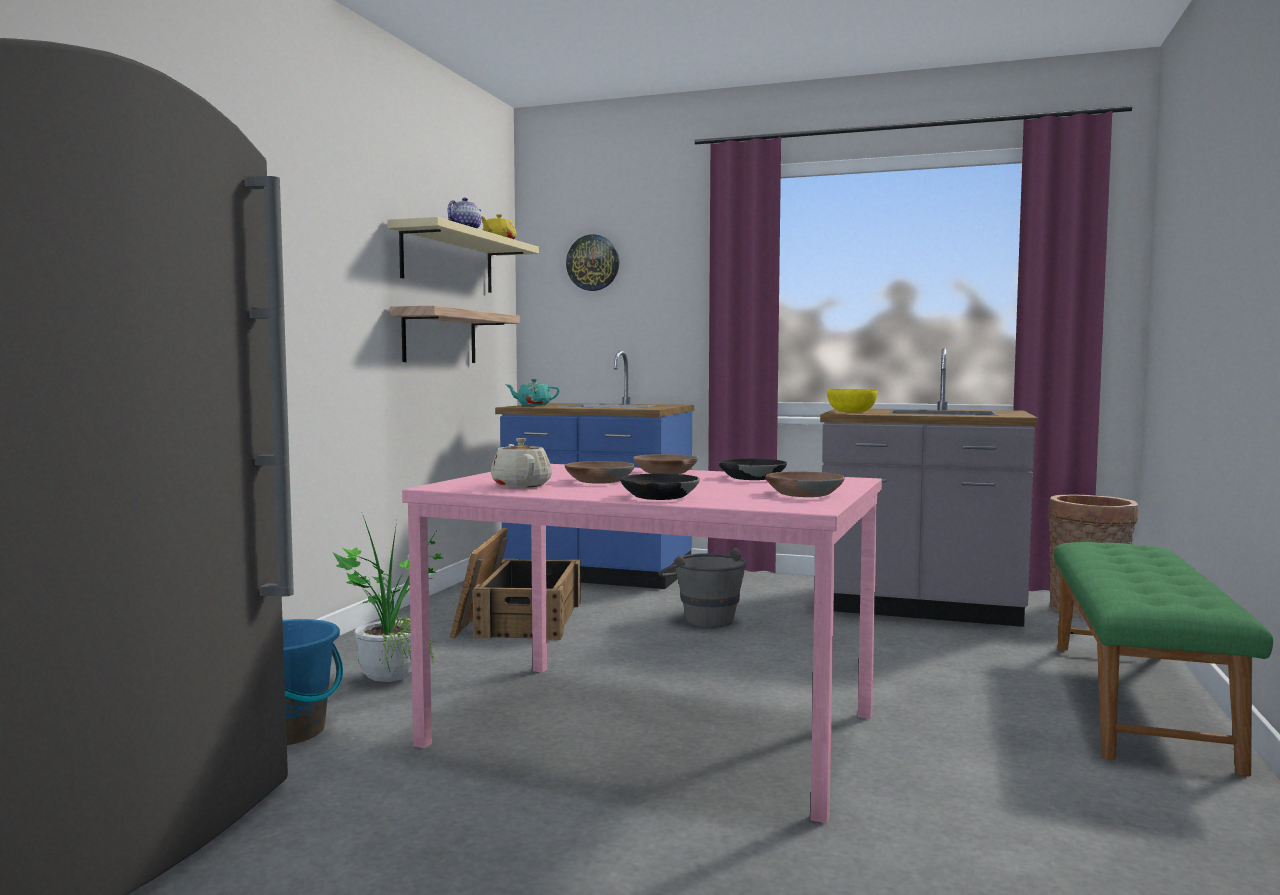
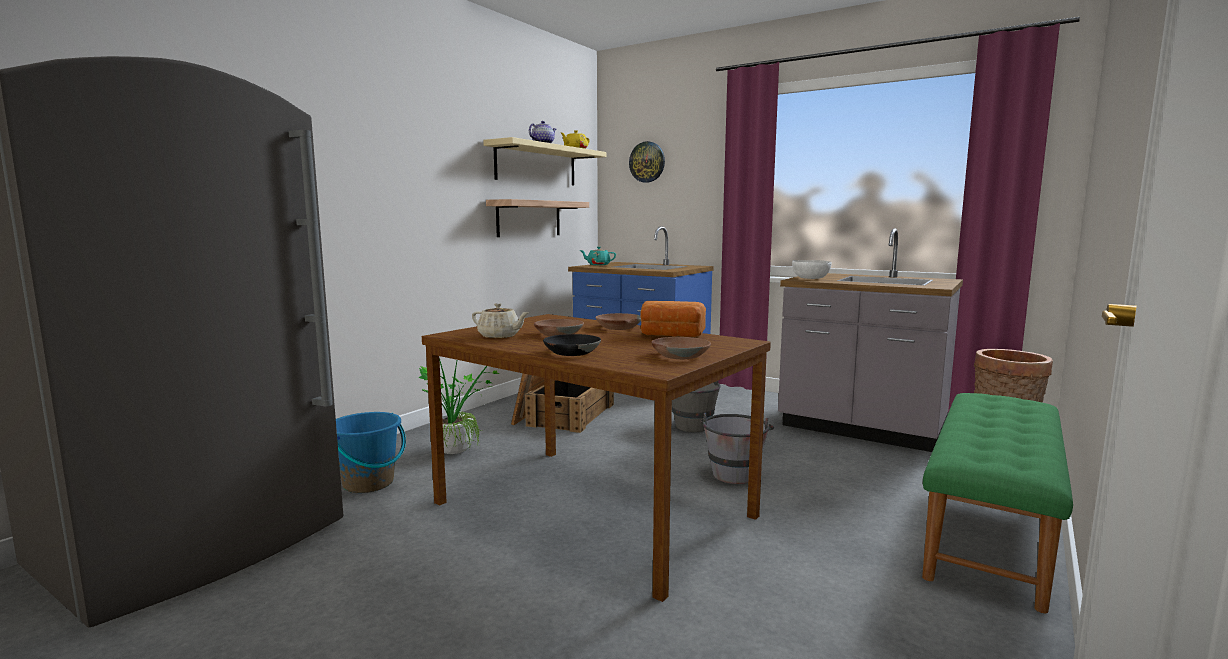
camera: 15 degrees right, 5 degrees up
(521, 485) = (500, 336): beige teapot -> beige teapot turned 120 degrees clockwise
(649, 730) = (590, 509): pink dining table -> brown dining table
(751, 477) = (671, 336): black bowl -> bread
(803, 668) = (734, 471): none -> grey bucket
(851, 412) = (810, 278): yellow bowl -> white bowl

